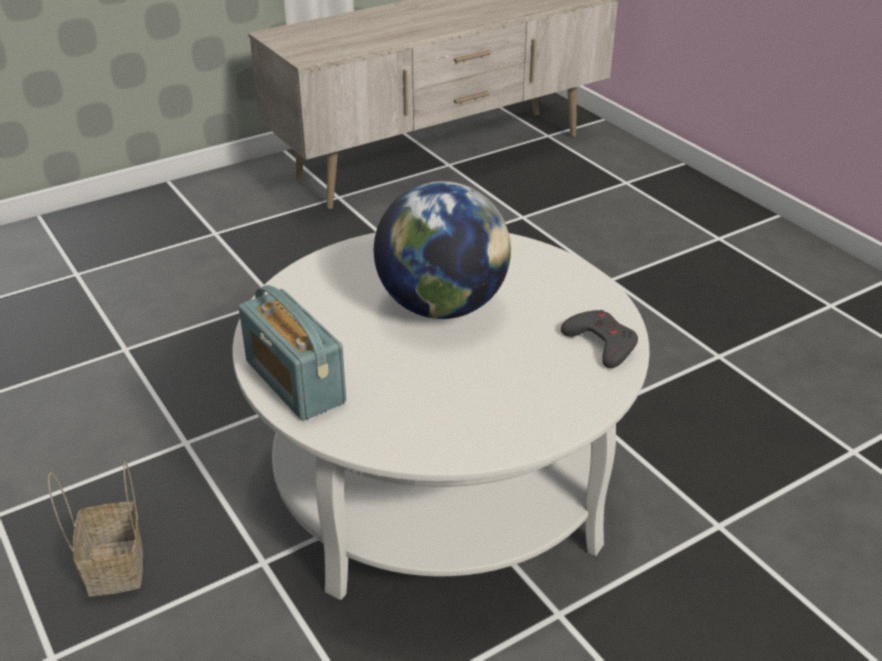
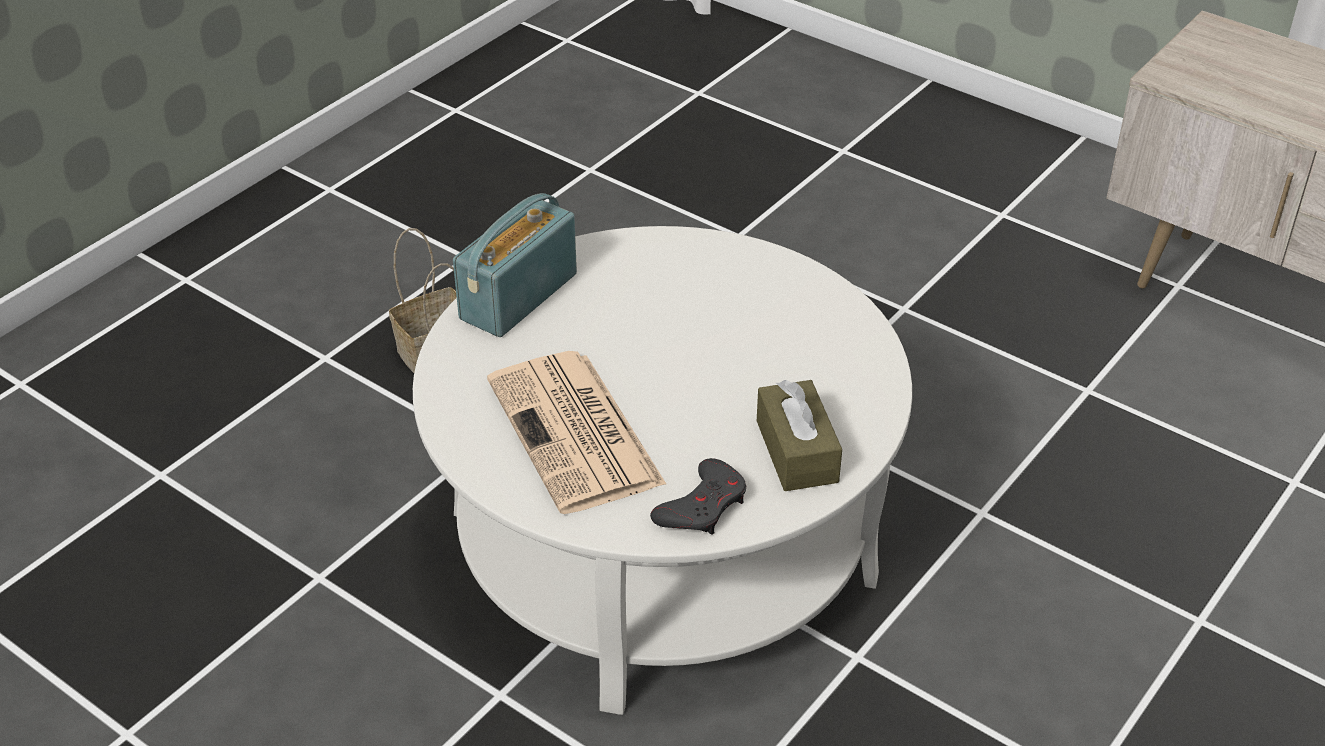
camera: 70 degrees right, 5 degrees up
(442, 306) = (706, 361): globe -> none
(492, 385) = (577, 434): none -> newspaper
(561, 291) = (797, 451): none -> brown tissue box

